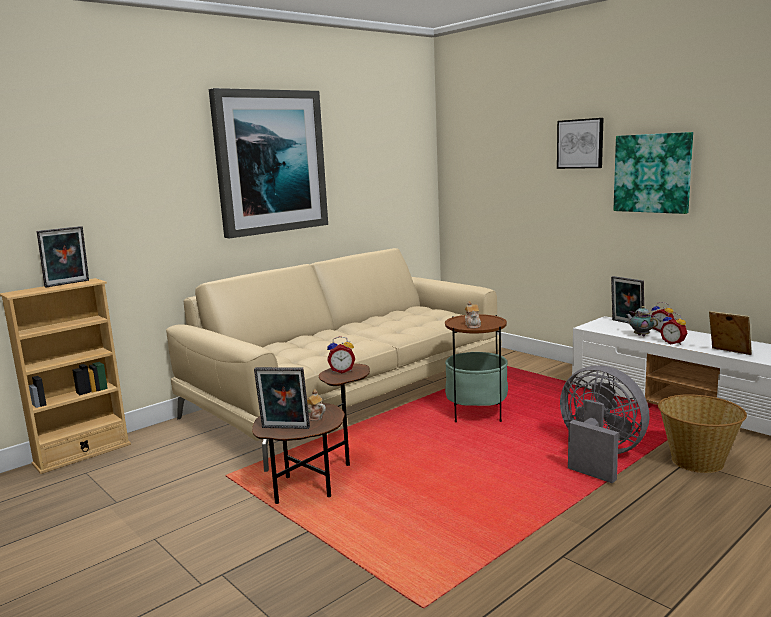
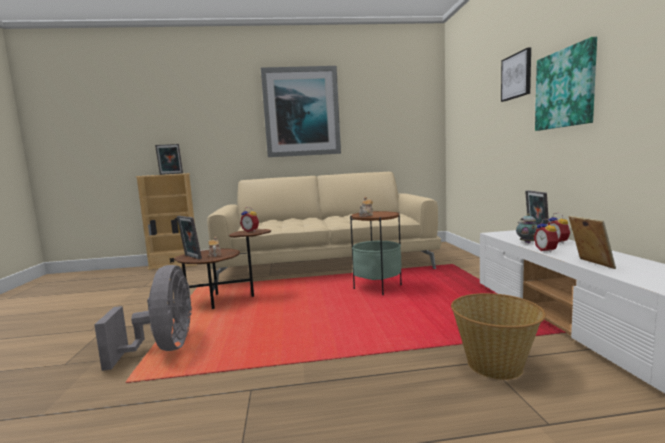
camera: 35 degrees right, 5 degrees down
(598, 456) = (410, 335): grey fan -> grey fan (164, 349)

